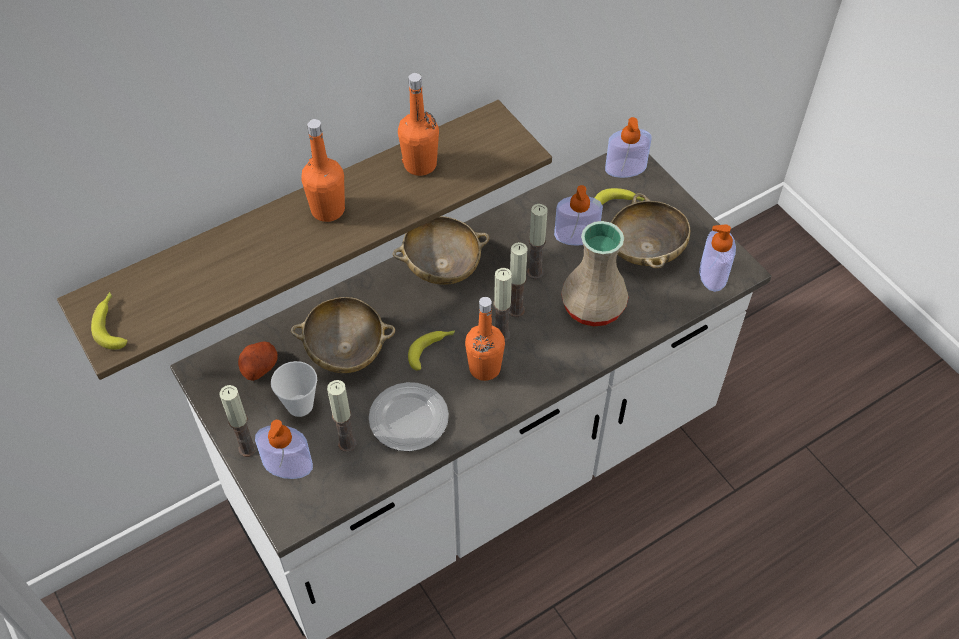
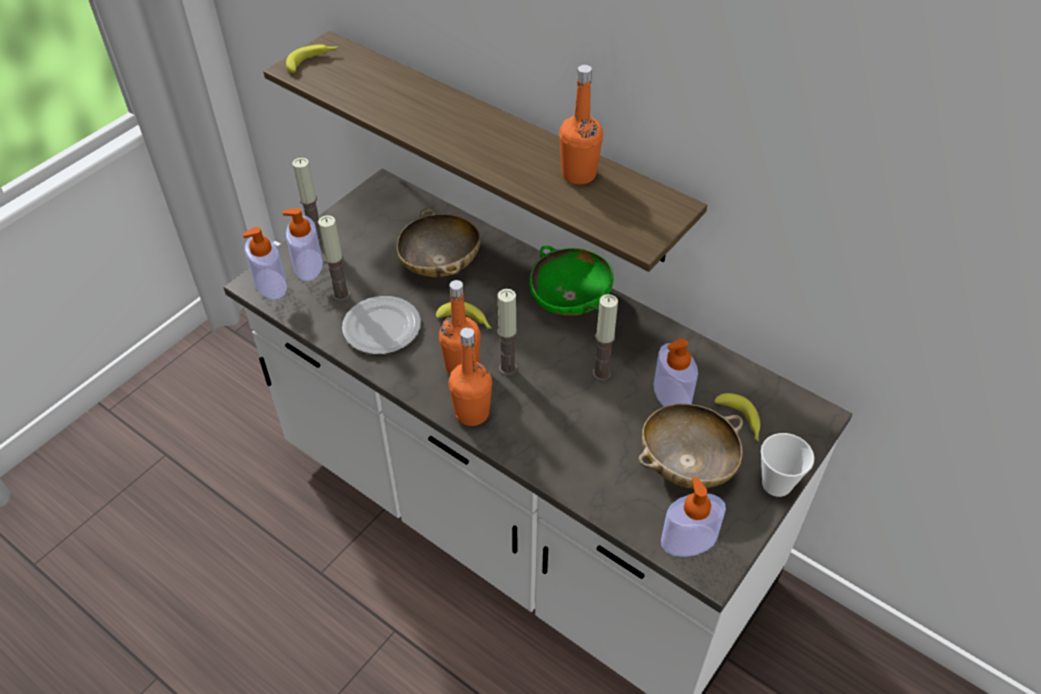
camera: 70 degrees right, 5 degrees down
(259, 366) = (400, 217): potato -> none
(300, 405) = (370, 254): cup -> cup (776, 484)
(328, 210) = (488, 134): orange bottle -> orange bottle (472, 413)
(442, 266) = (570, 300): beige bowl -> green bowl
(516, 310) = (544, 371): candle -> none
(593, 305) = (583, 434): beige vase -> none
(625, 168) = (800, 415): soap dispenser -> soap dispenser (270, 284)

